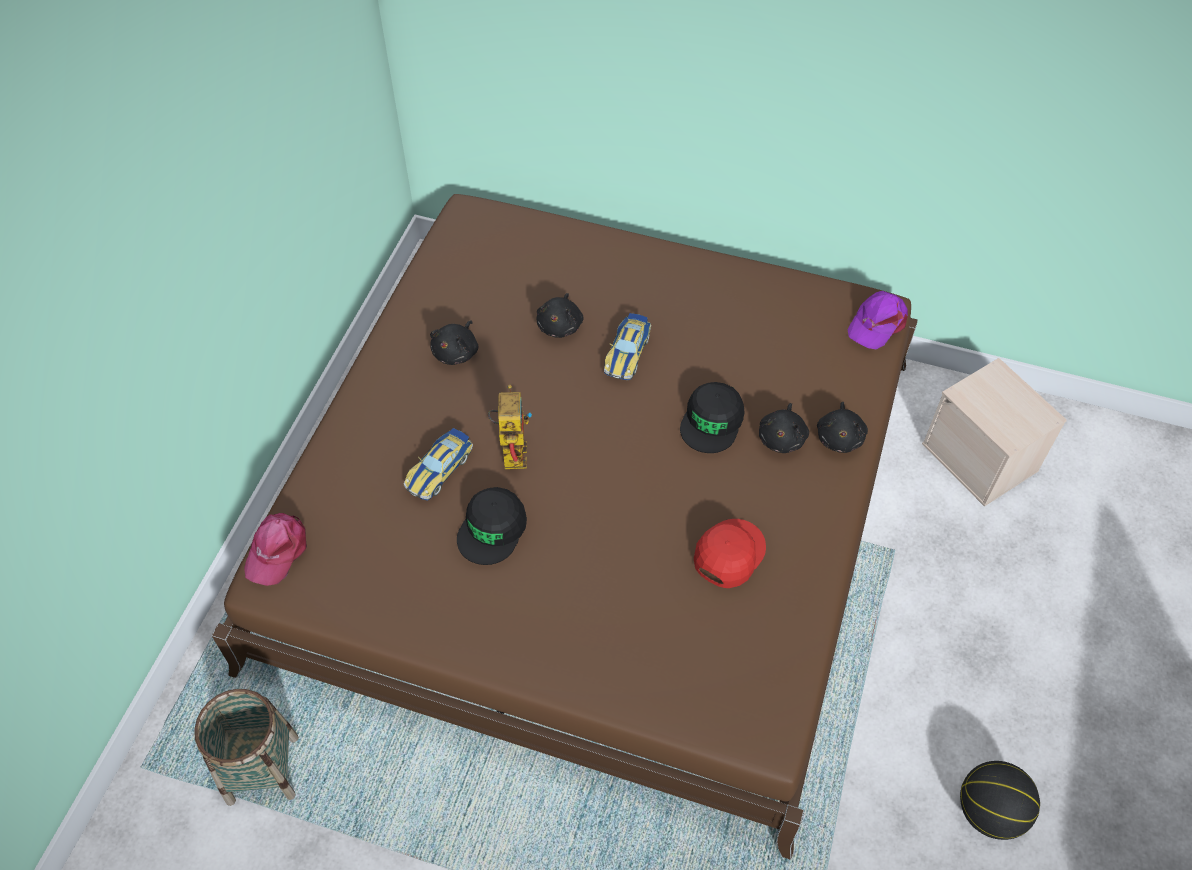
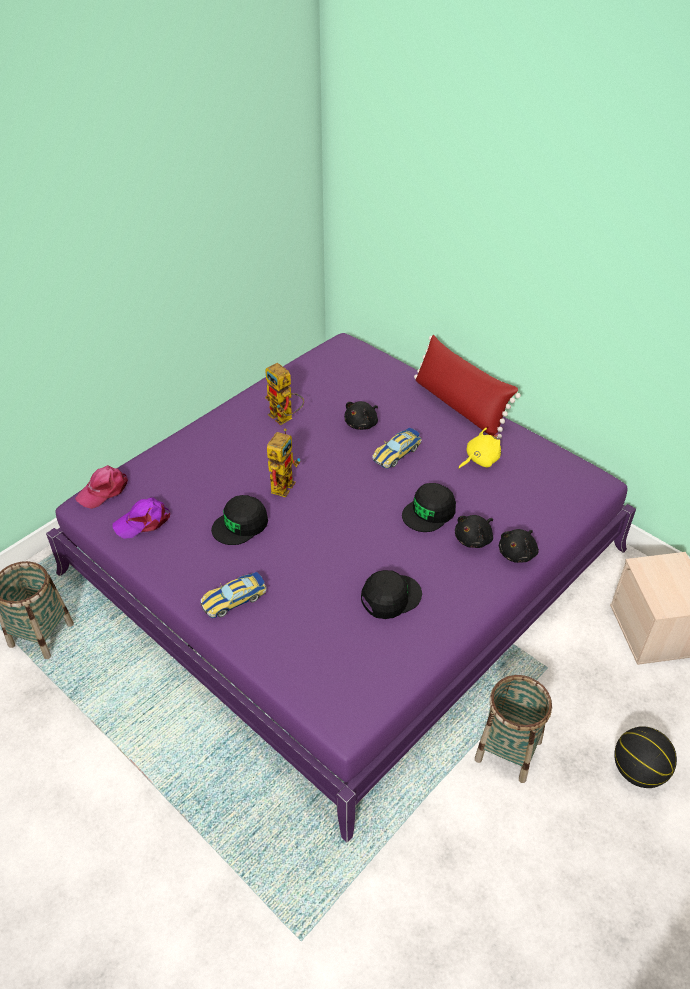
camera: 25 degrees right, 10 degrees down
(439, 469) = (230, 479): toy car -> toy car (234, 599)
(457, 352) = (285, 418): black plush toy -> toy robot
(594, 508) = (344, 561): brown bed -> purple bed
(666, 257) = (459, 406): none -> red pillow
(728, 554) = (390, 597): red cap -> black cap
(732, 327) = (480, 460): none -> yellow plush toy
(877, 323) = (589, 490): purple cap -> purple cap (143, 522)
(903, 669) = (508, 750): none -> basket
(989, 812) = (520, 879): basketball -> basketball (638, 771)

